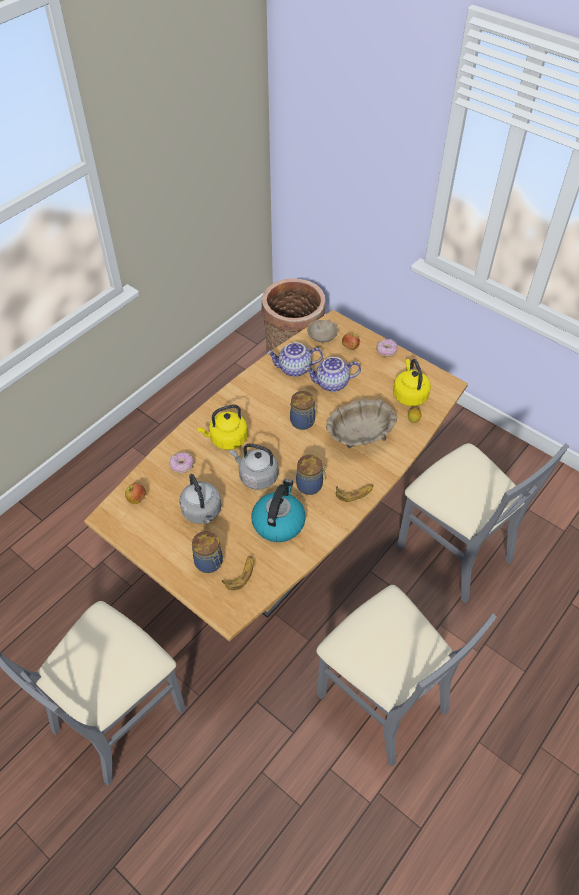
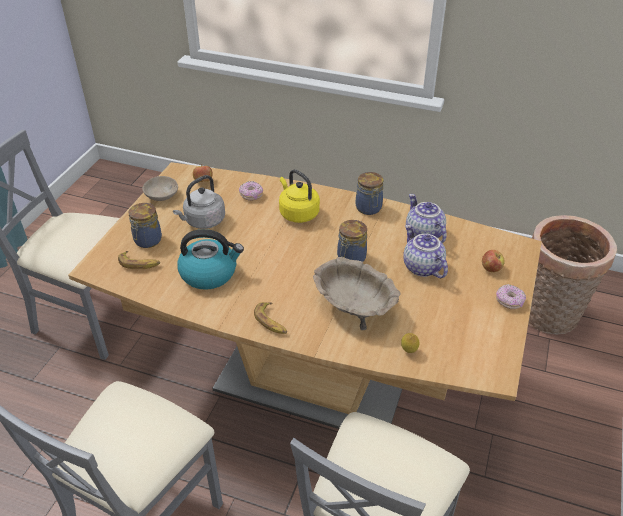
camera: 70 degrees right, 10 degrees down
(256, 476) = (261, 244): grey kettle -> none
(310, 485) = (266, 285): jar -> jar (369, 209)
(321, 337) = (488, 242): beige bowl -> beige bowl (160, 195)
(409, 394) = (451, 338): yellow kettle -> none

